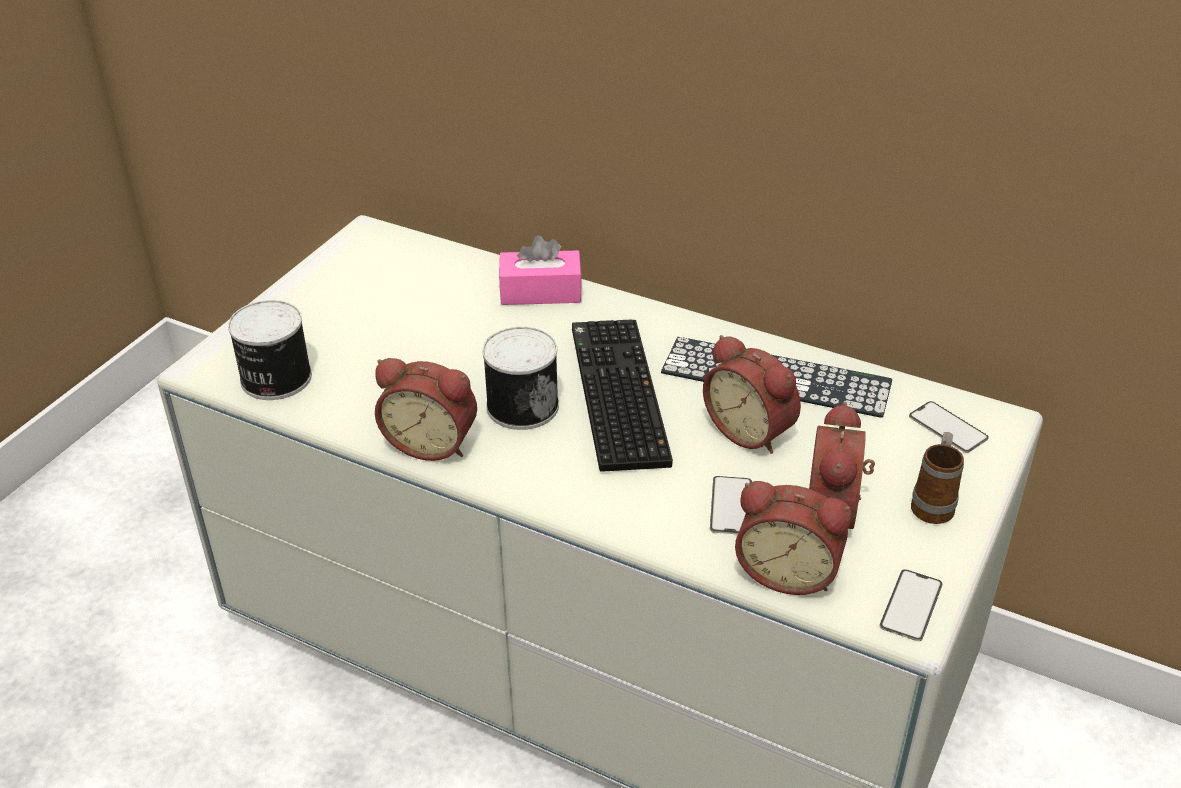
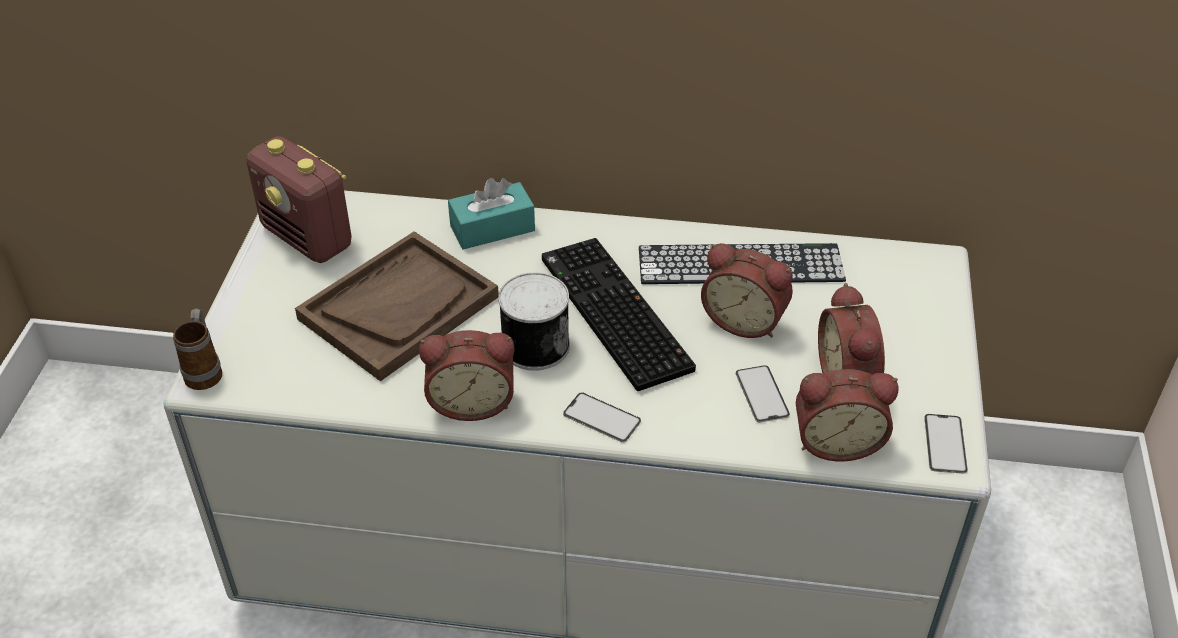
camera: 20 degrees left, 5 degrees up
(274, 379) = (285, 375): can -> none
(364, 266) = (308, 238): none -> radio
(411, 343) = (399, 307): none -> brown tray
(540, 292) = (492, 228): pink tissue box -> turquoise tissue box
(934, 503) = (921, 349): mug -> mug (205, 371)
(948, 427) = (900, 278): phone -> phone (602, 418)

